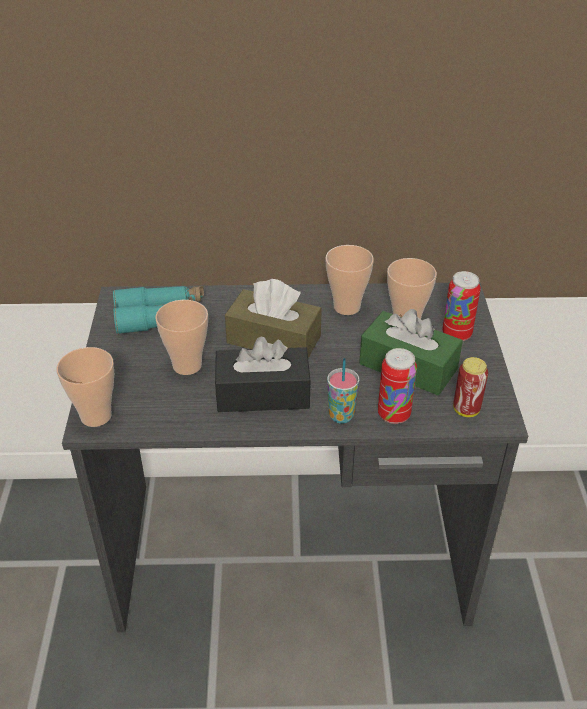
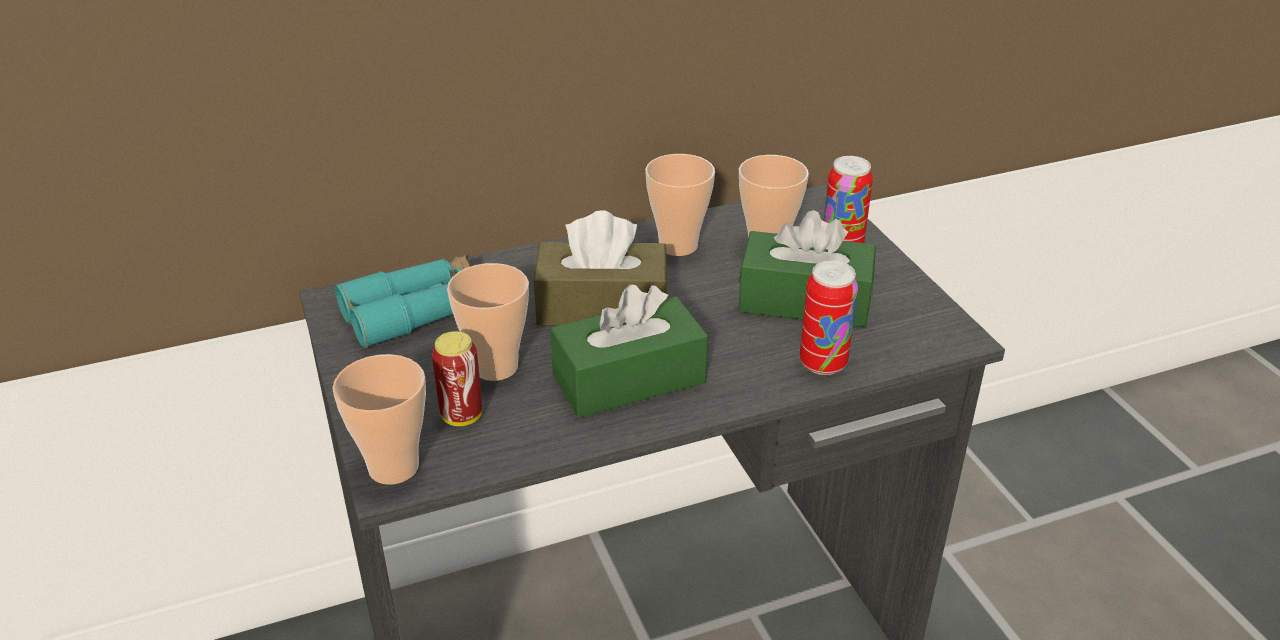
camera: 20 degrees left, 5 degrees down
(263, 394) = (629, 379): black tissue box -> green tissue box
(341, 416) = (754, 381): cup -> none
(466, 410) = (910, 336): can -> can (462, 416)

